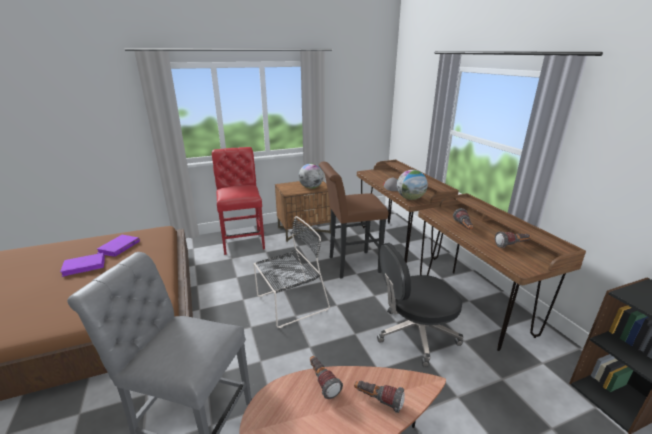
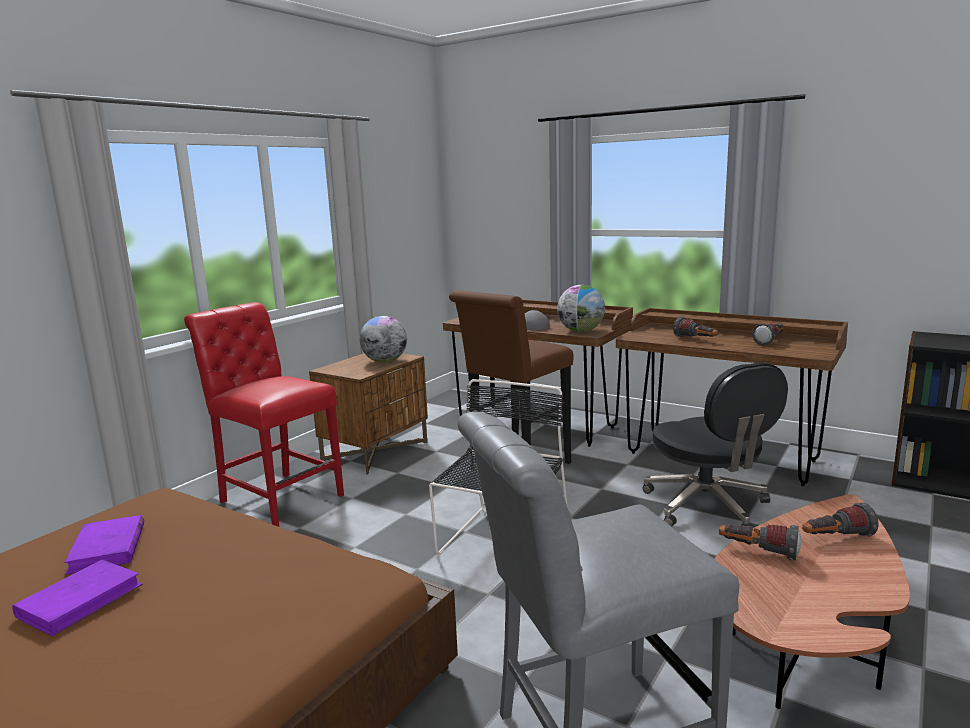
camera: 35 degrees left, 10 degrees down
(415, 334) = (708, 507): black office chair -> black office chair turned 60 degrees counterclockwise

